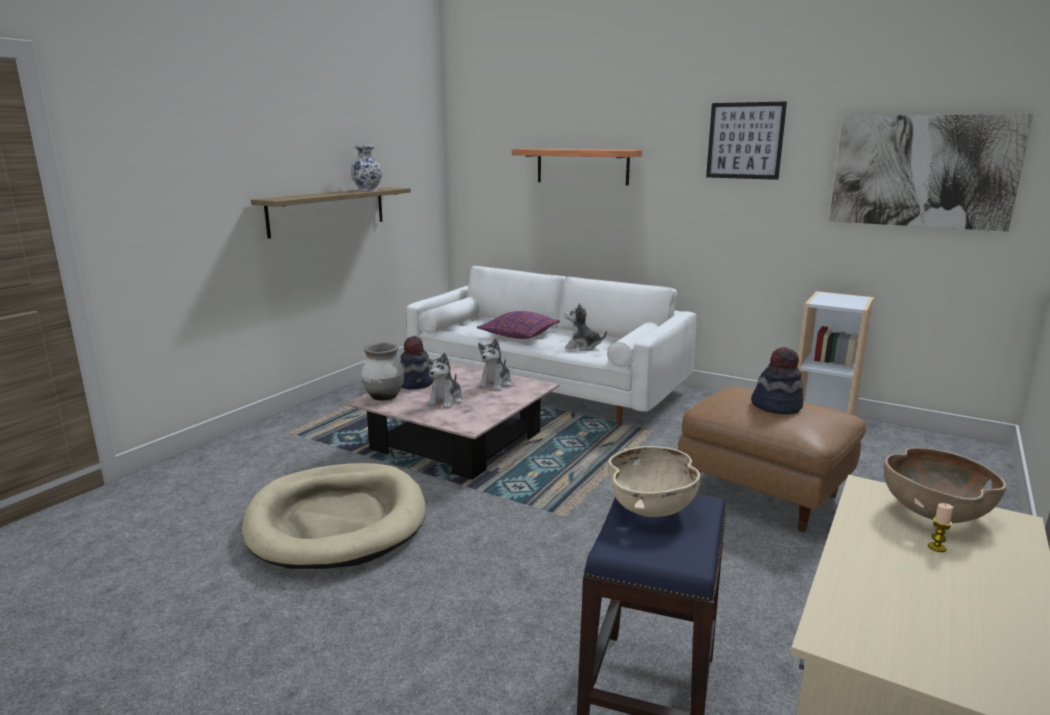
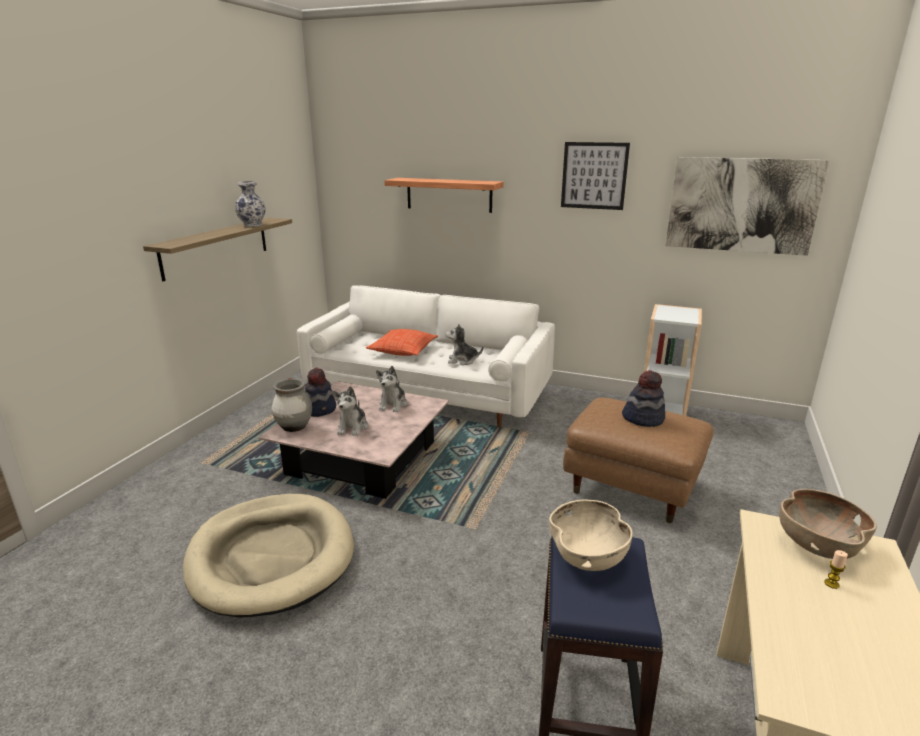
camera: 10 degrees left, 5 degrees up
(519, 335) = (403, 351): purple pillow -> orange pillow

